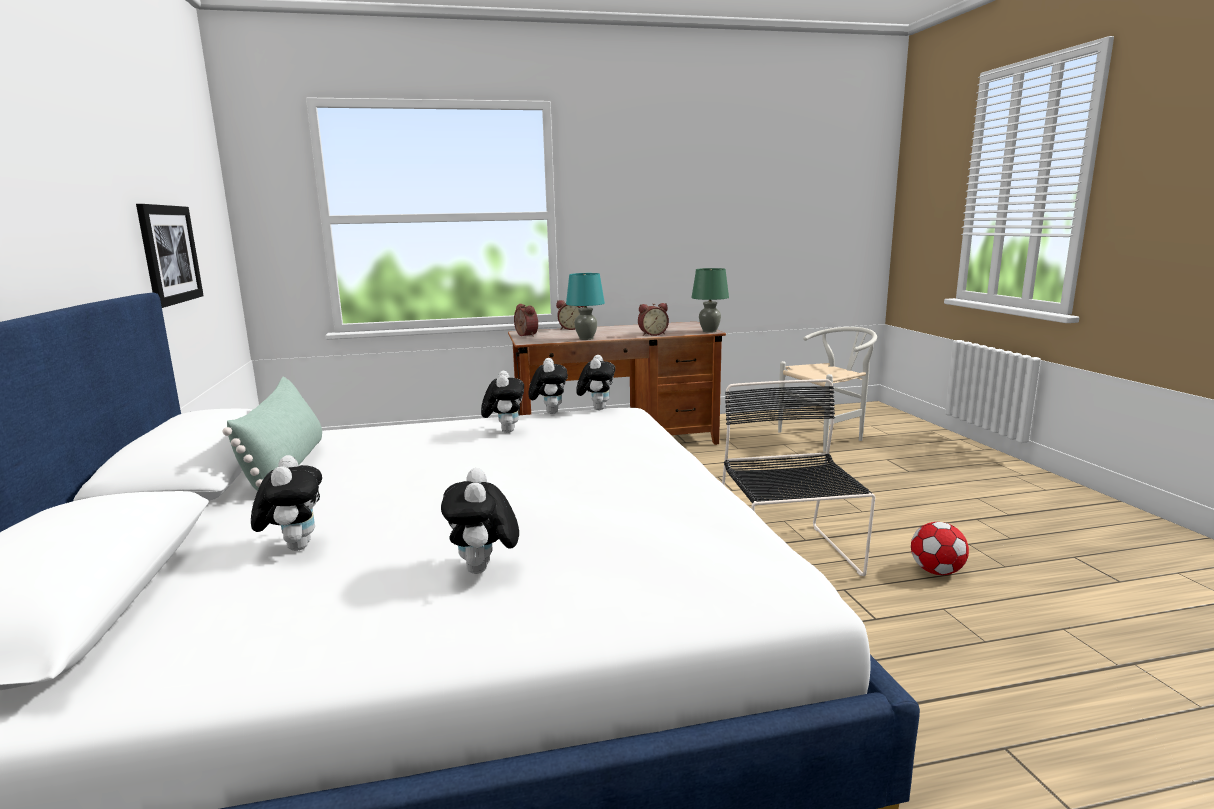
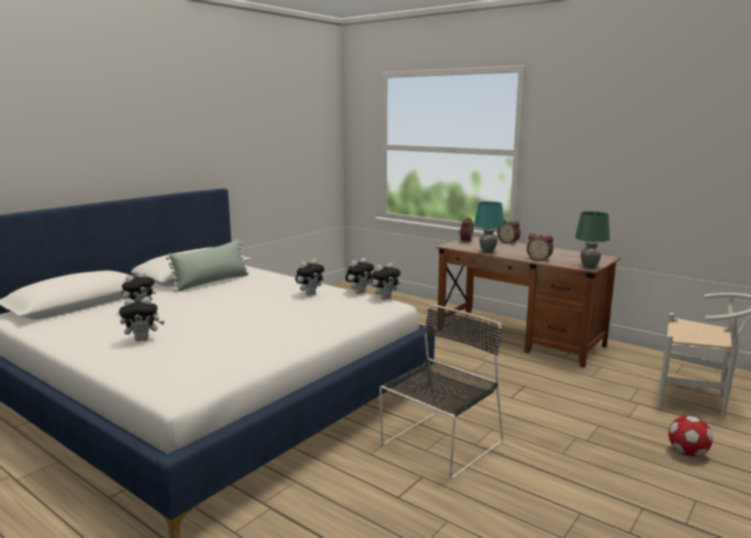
camera: 50 degrees right, 0 degrees up
(169, 254) = (267, 167): picture -> none
(484, 570) = (143, 339): plush toy -> plush toy turned 150 degrees counterclockwise
(936, 571) = (503, 507): football -> football (687, 453)

